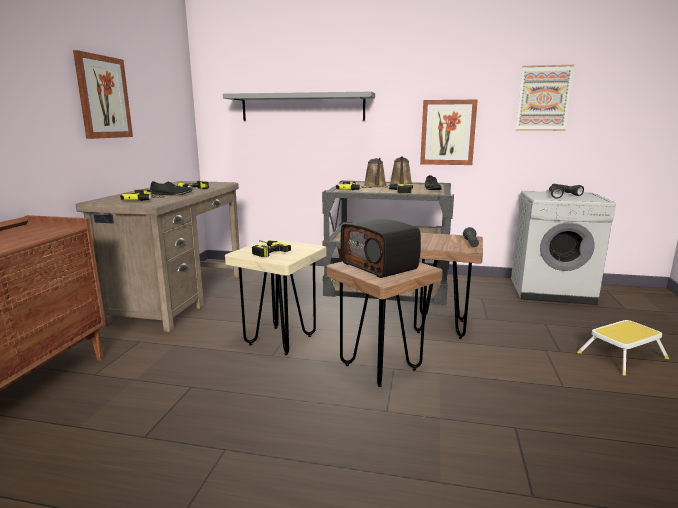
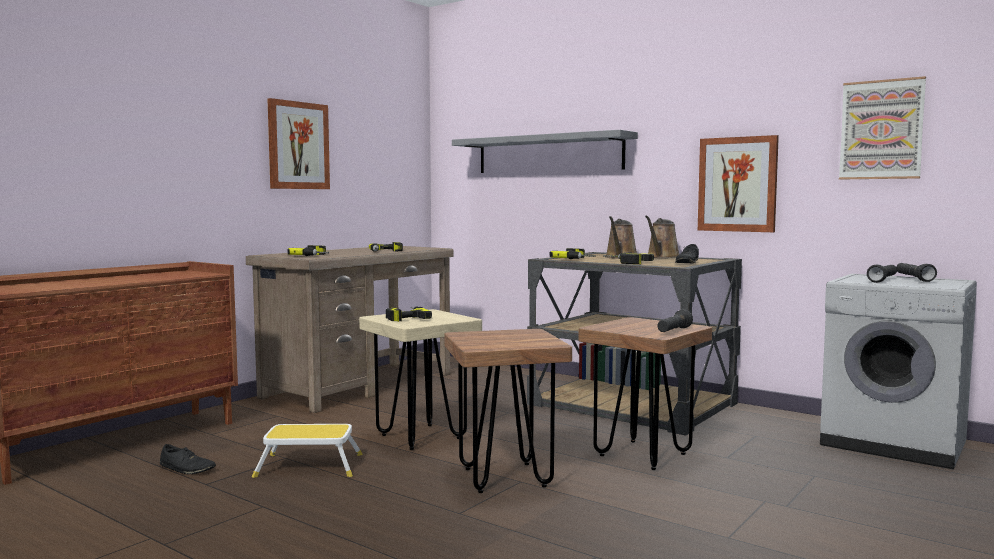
camera: 25 degrees right, 10 degrees down
(171, 194) = (350, 253): black shoe -> black shoe (187, 469)
(380, 266) = (503, 338): radio -> none
(621, 355) = (887, 527): yellow step ladder -> yellow step ladder (309, 465)

